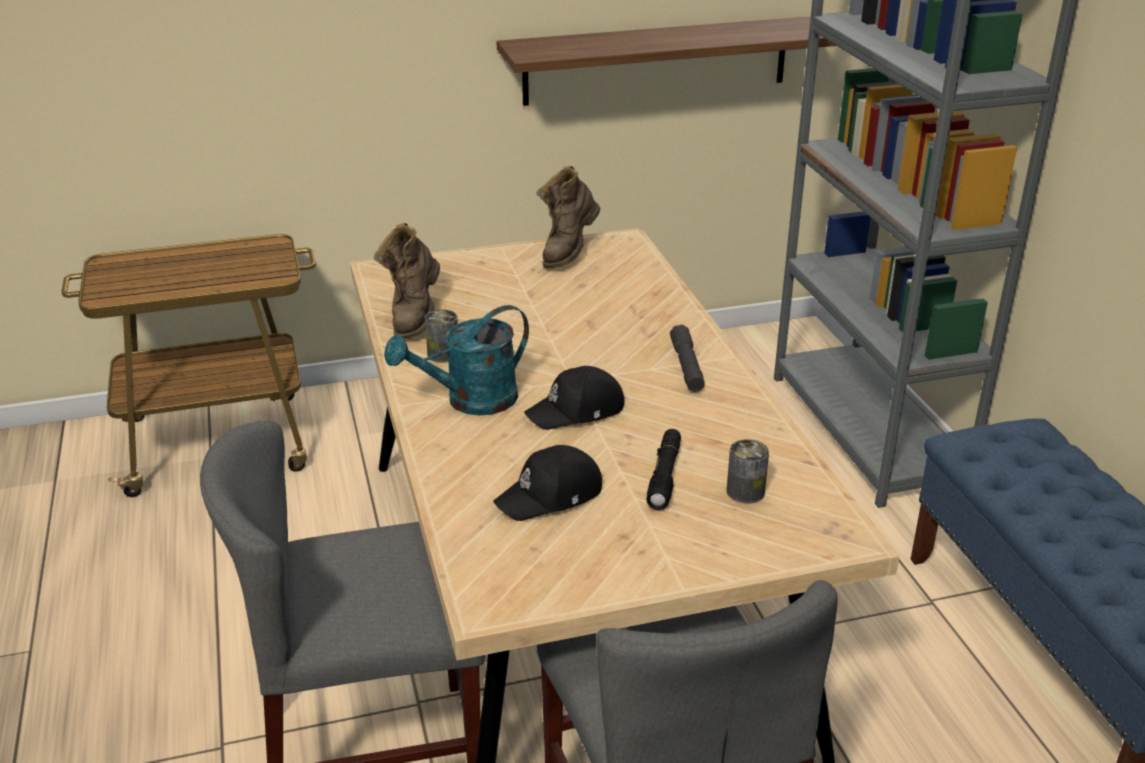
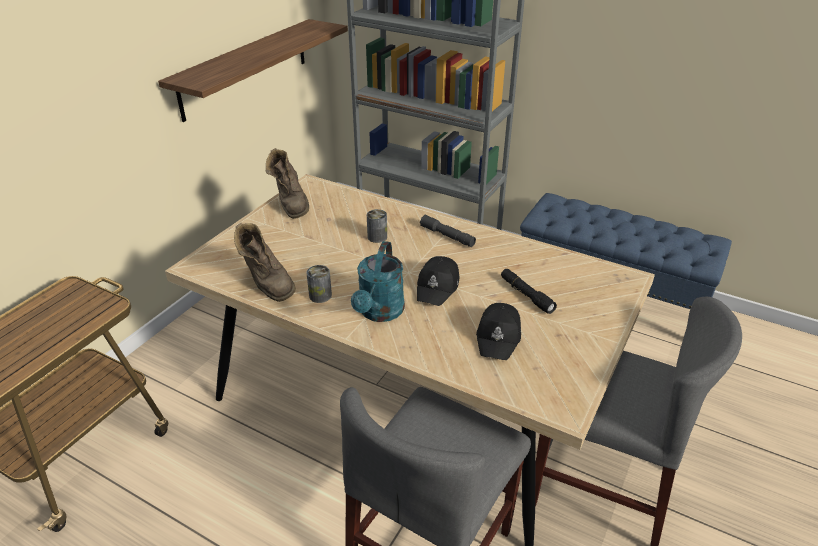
camera: 45 degrees left, 5 degrees up
(745, 491) = (566, 282): can -> can (377, 237)

